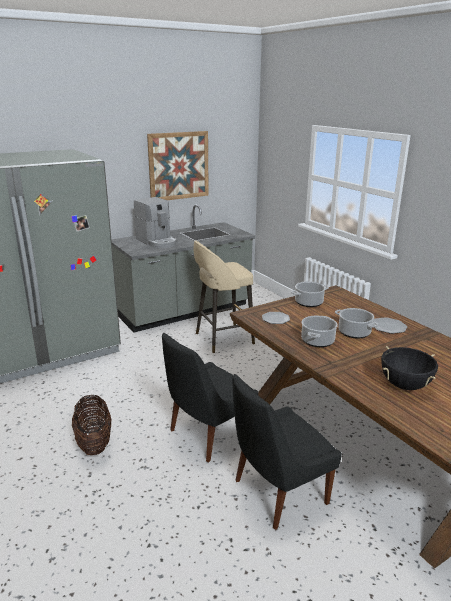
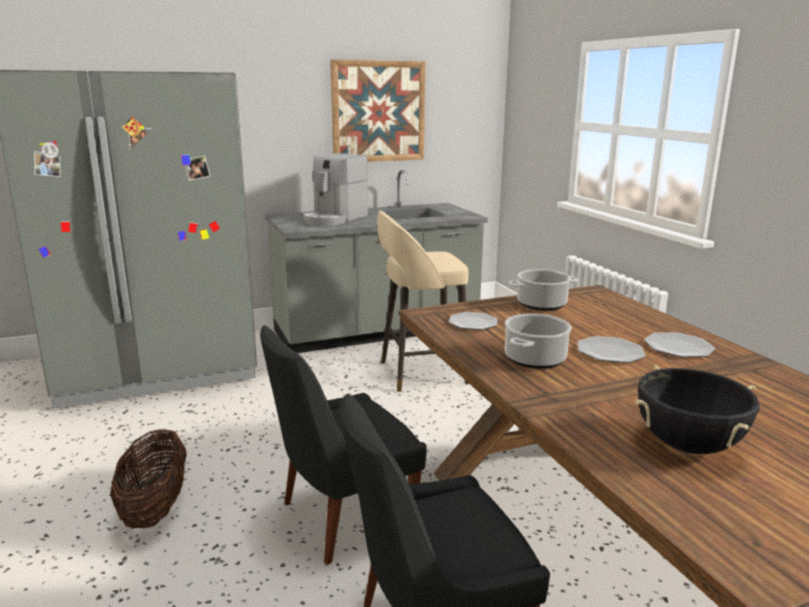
camera: 10 degrees right, 5 degrees down
(157, 242) = (334, 219): coffee machine -> coffee machine turned 60 degrees clockwise
(354, 332) = (610, 352): cooking pot -> plate

